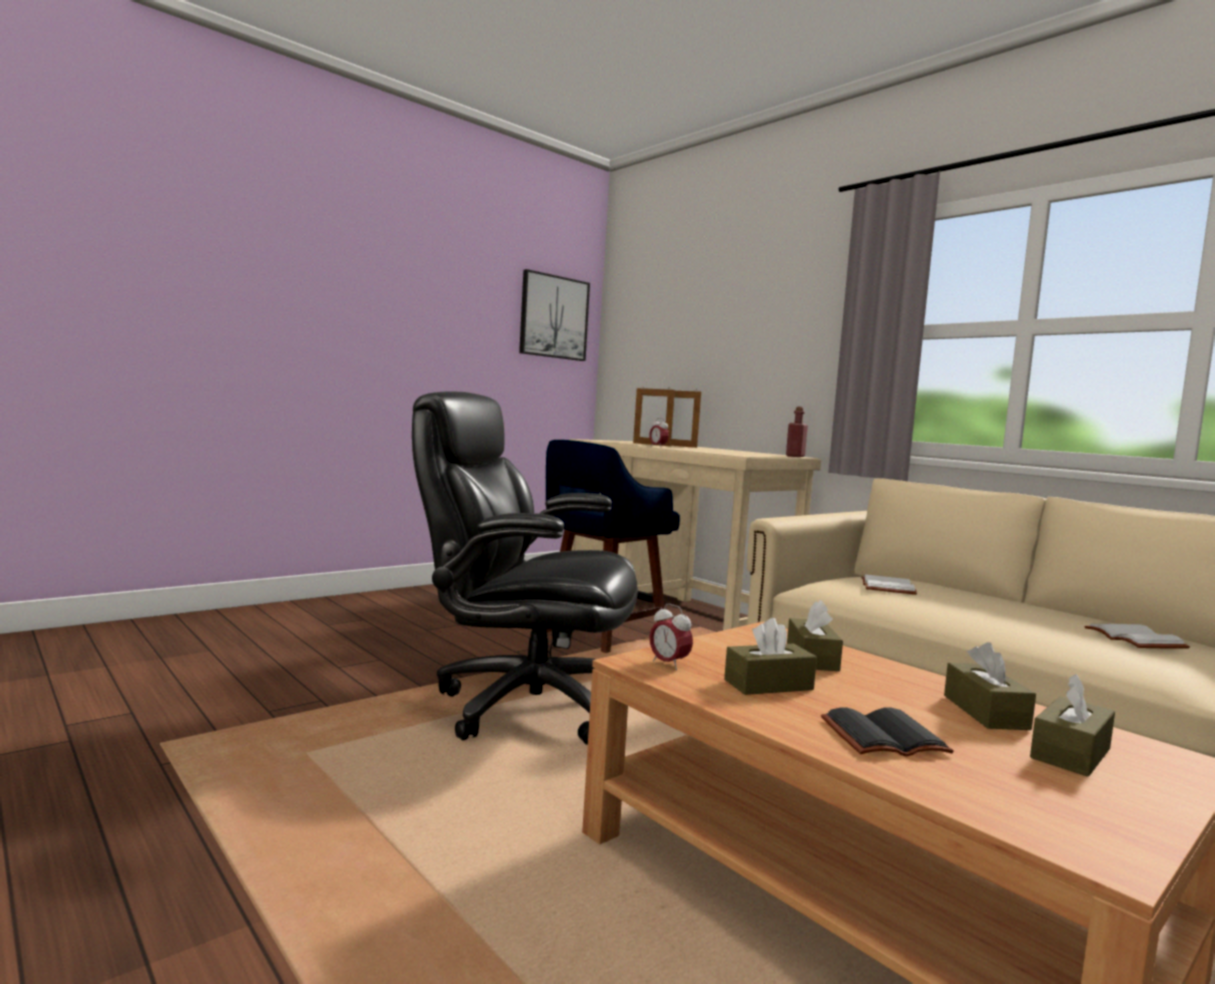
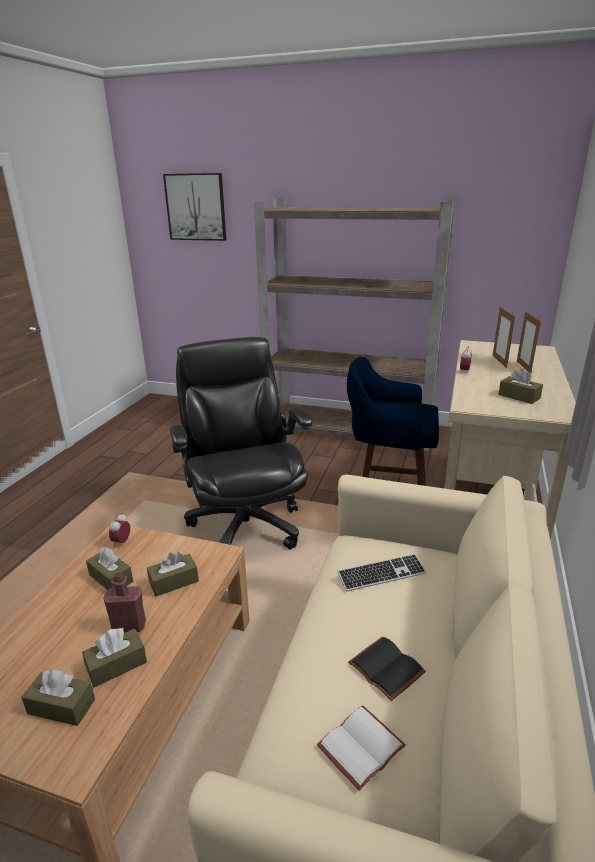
camera: 60 degrees right, 20 degrees up
(410, 600) = (349, 428): none -> brown bookcase
(553, 317) = (511, 218): picture -> picture (196, 207)
(743, 453) = (519, 396): none -> brown tissue box
(795, 456) = (557, 415): red bottle -> red bottle (129, 626)
(883, 738) = (49, 630): black book -> black book (384, 669)
(885, 587) = (381, 574): white book -> keyboard

